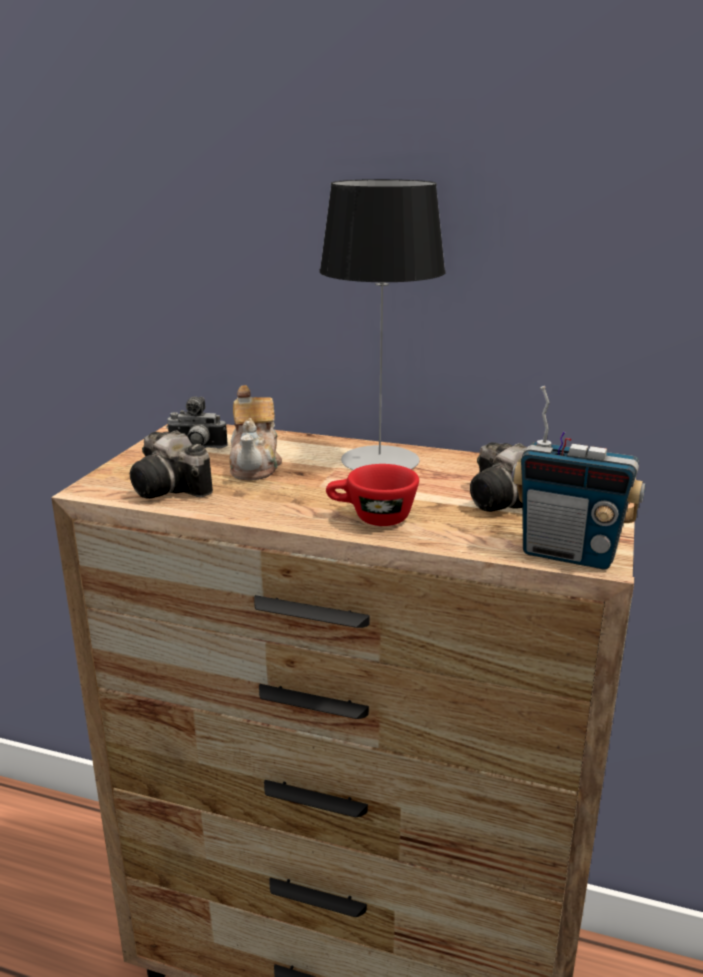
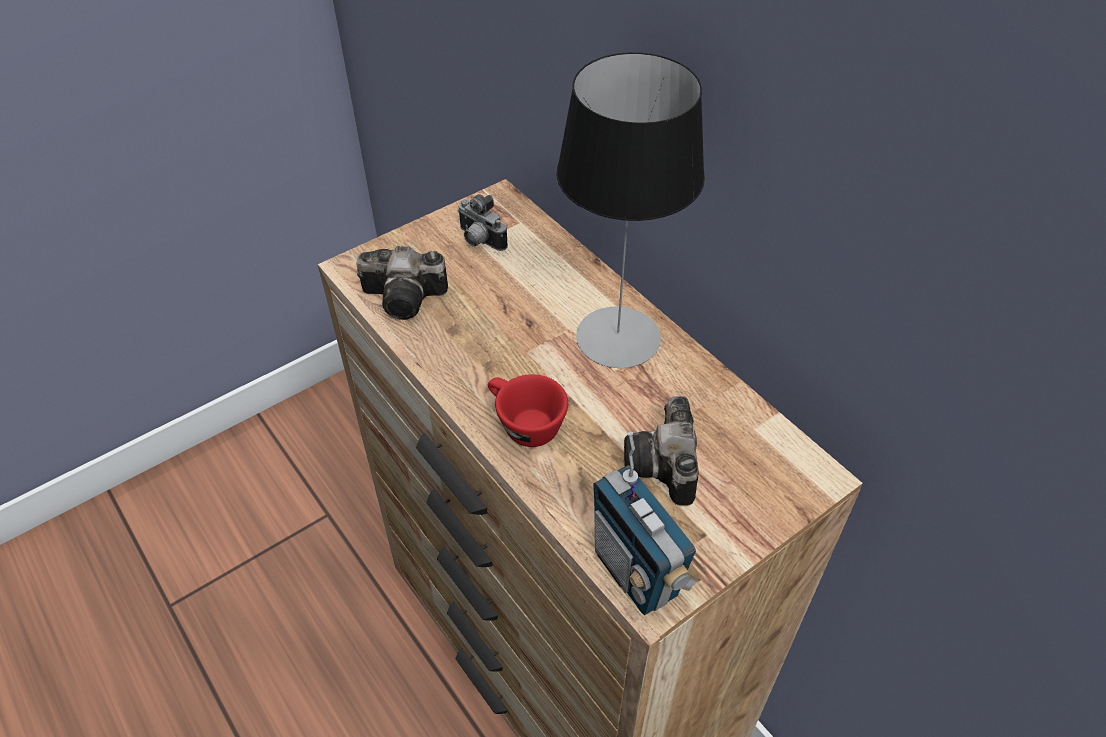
camera: 35 degrees right, 25 degrees up
(172, 489) = (408, 297): camera -> camera turned 75 degrees counterclockwise
(255, 465) = (503, 292): teapot -> none

